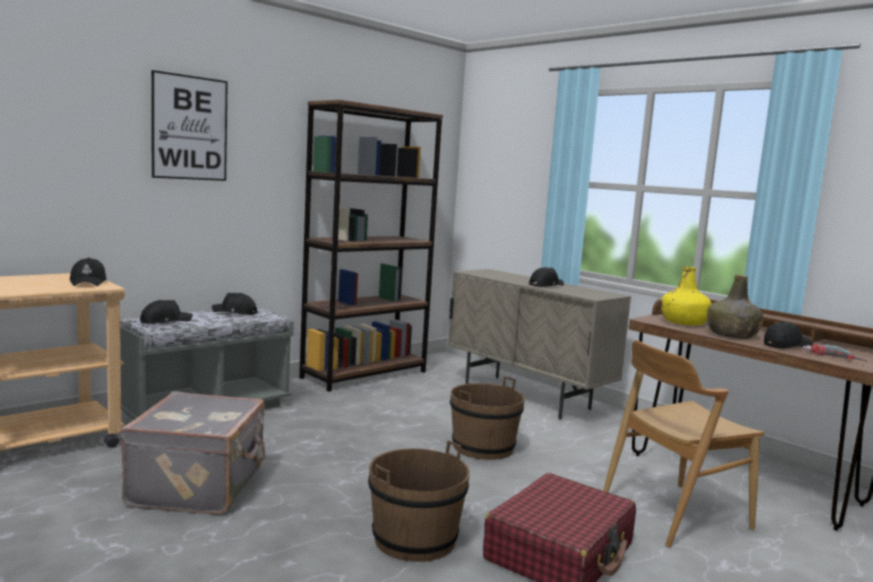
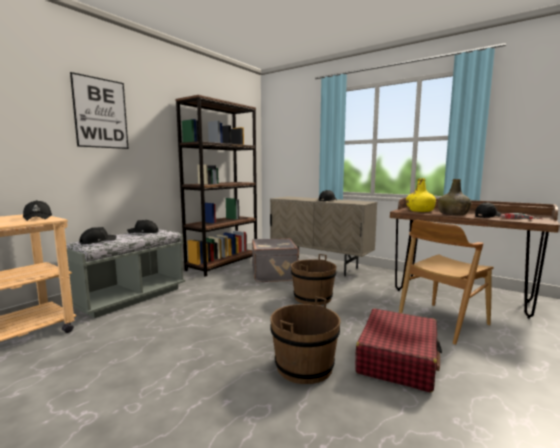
camera: 10 degrees left, 0 degrees up
(200, 486) = (141, 352): grey suitcase -> grey suitcase (275, 274)

